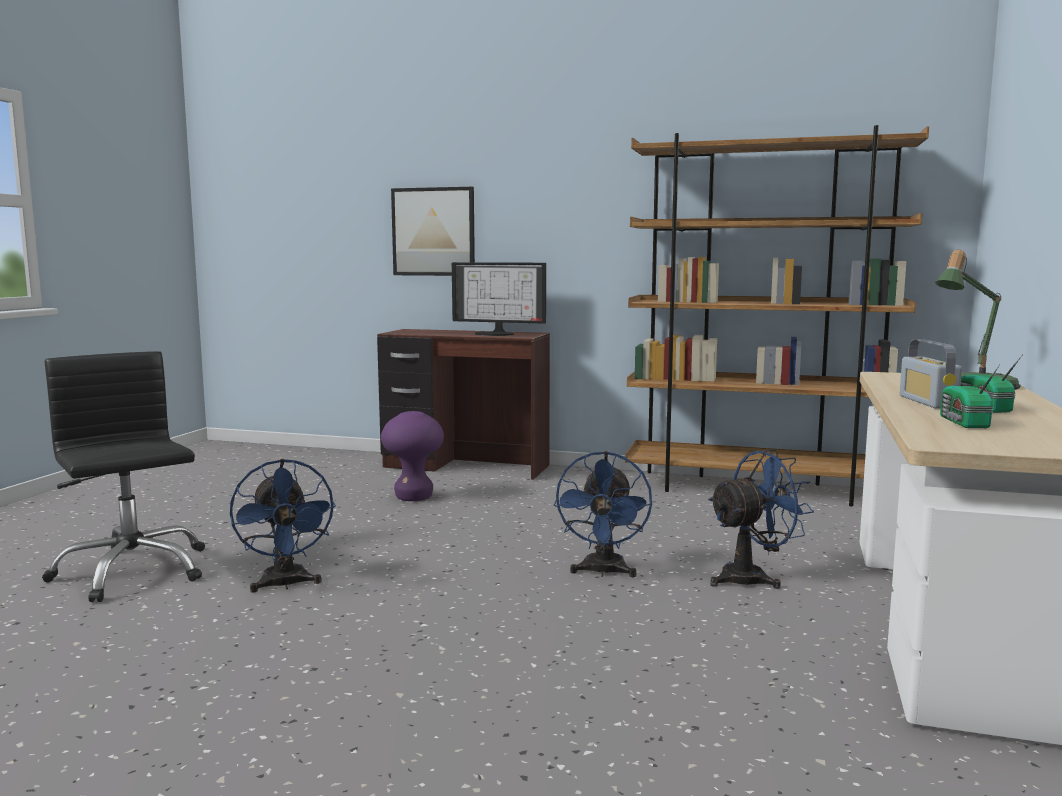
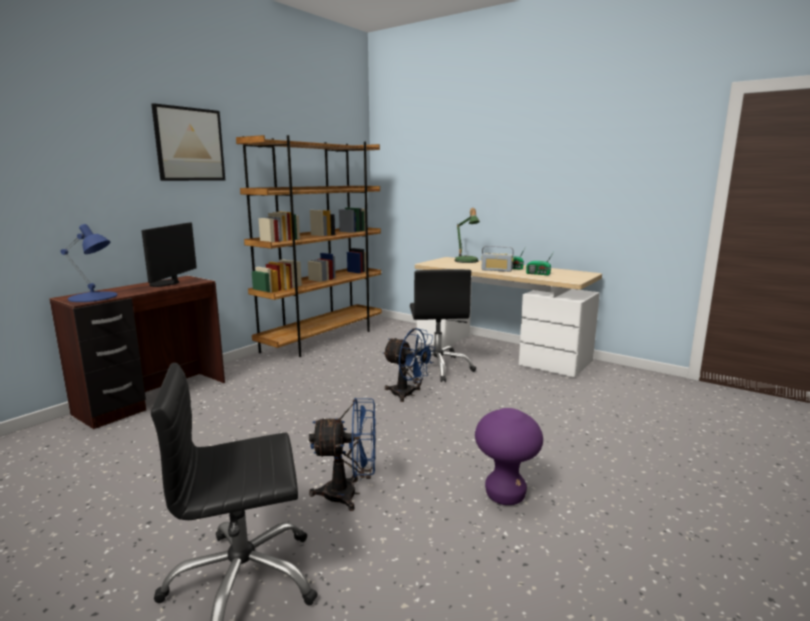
camera: 70 degrees left, 5 degrees up
(414, 332) = (93, 297): none -> blue table lamp
(414, 497) = (204, 426): purple stool -> purple stool (505, 496)
(433, 232) = (68, 201): picture -> picture (189, 144)
(496, 334) = (167, 283): monitor -> monitor turned 150 degrees clockwise
(752, 577) = (438, 368): blue fan -> black office chair

